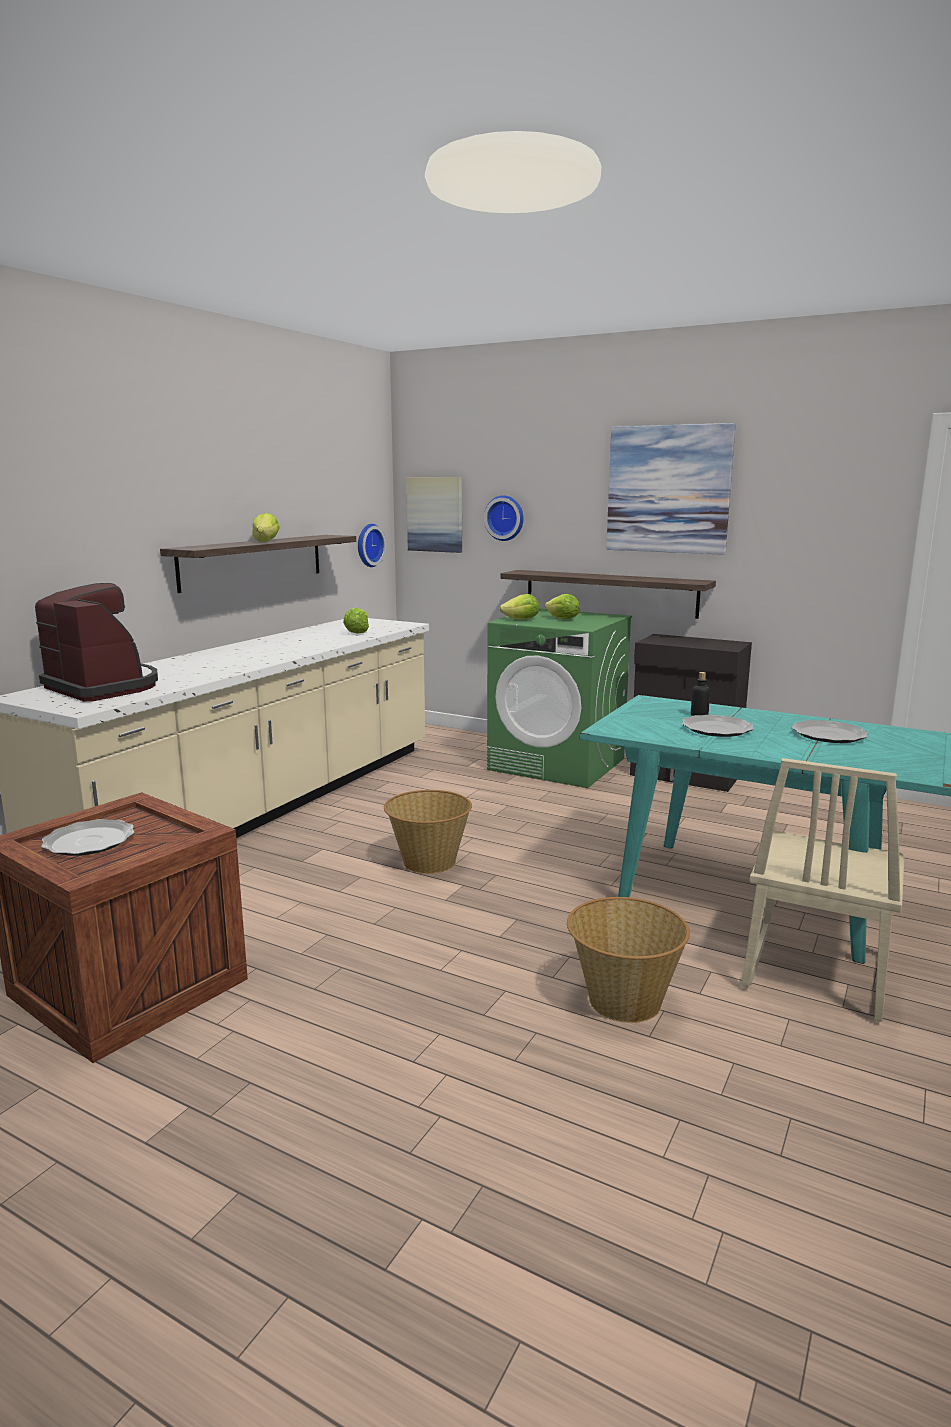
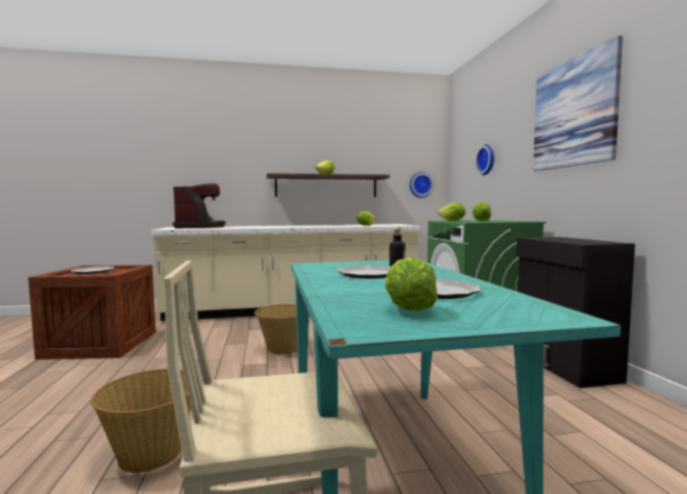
camera: 50 degrees right, 10 degrees down
(435, 514) = (460, 164): picture -> none
(610, 593) = (537, 205): shelf -> none
(882, 755) = (408, 309): none -> lettuce

